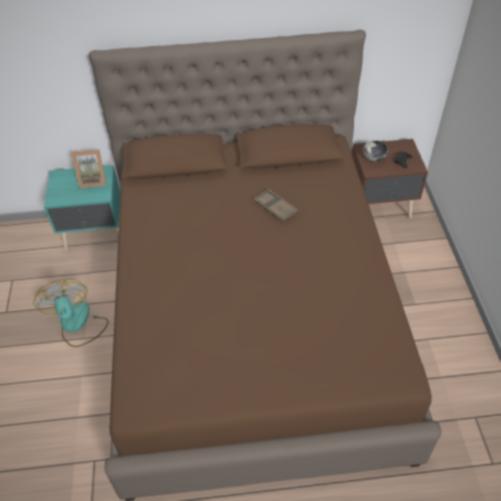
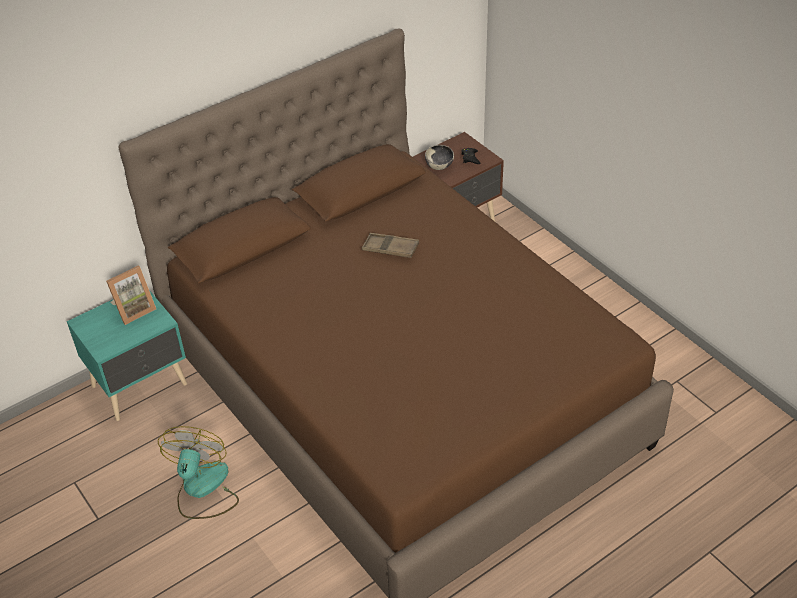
camera: 30 degrees left, 5 degrees down
(77, 324) = (202, 489): fan -> fan turned 60 degrees clockwise

